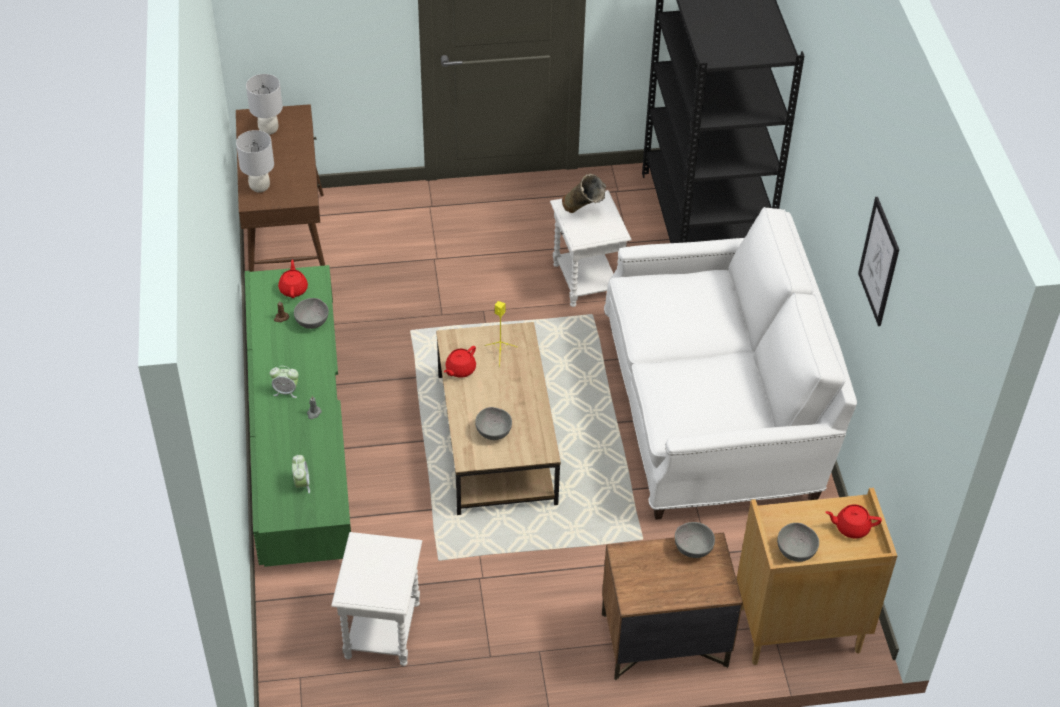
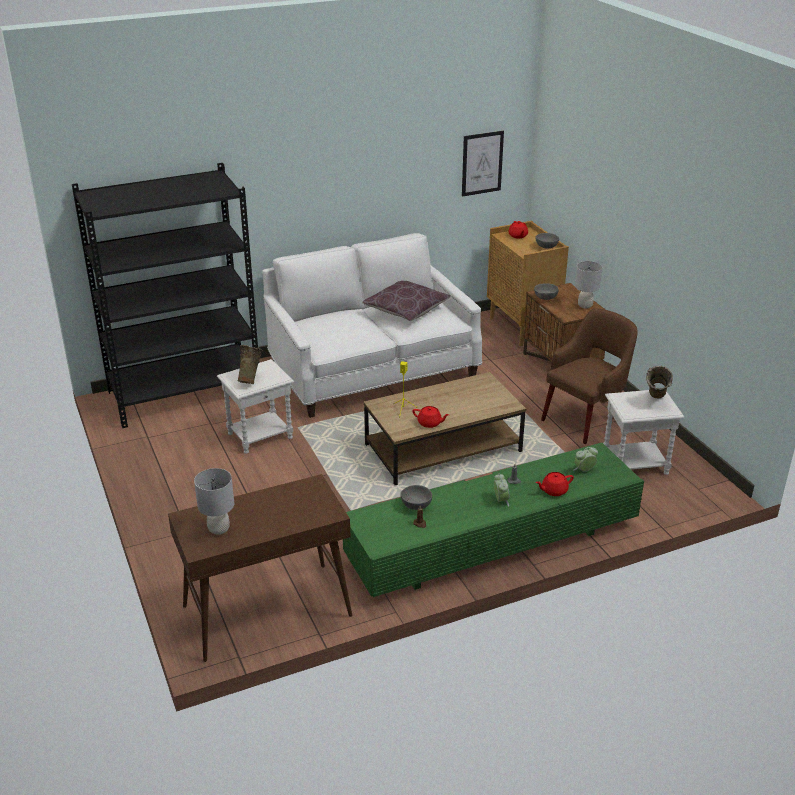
camera: 105 degrees left, 15 degrees down
(260, 188) = (311, 513): grey table lamp -> grey table lamp (585, 306)
(293, 289) = (381, 525): red teapot -> red teapot (553, 490)
(375, 585) = (655, 402): none -> beige vase
(494, 431) = (480, 399): grey bowl -> none
(507, 614) = (585, 418): none -> brown armchair
(716, 384) = (406, 310): none -> brown pillow
(879, 261) = (401, 151): picture -> picture (482, 163)

